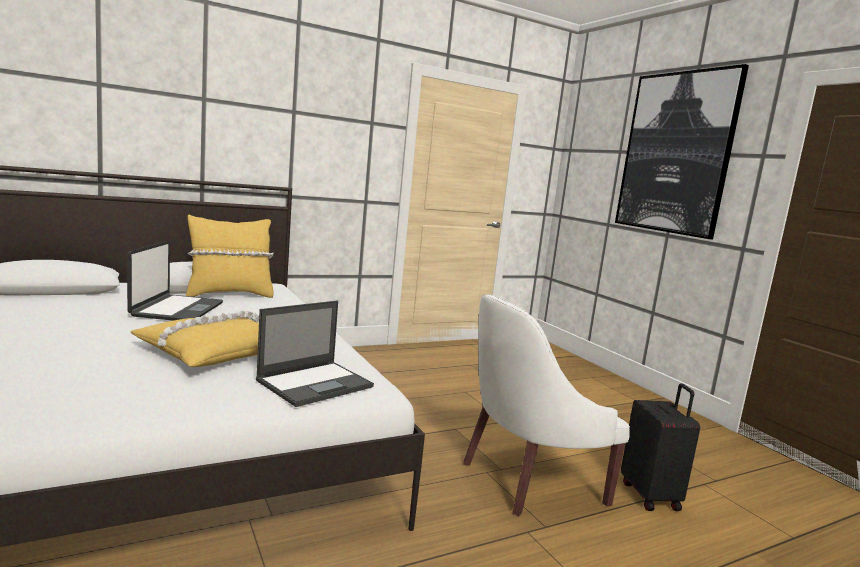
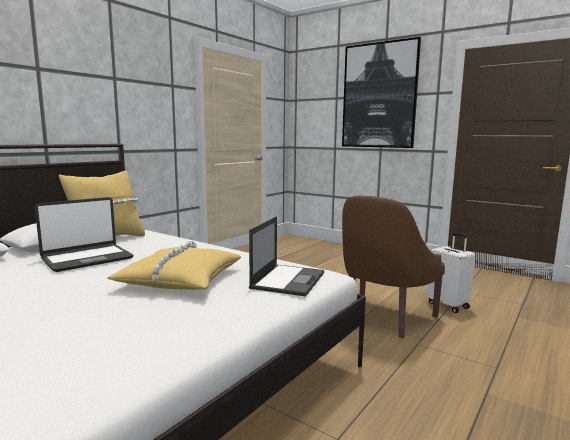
camera: 25 degrees left, 0 degrees up
(177, 309) = (87, 258): laptop -> laptop turned 75 degrees clockwise
(527, 479) = (383, 316): white armchair -> brown armchair
(651, 496) = (448, 305): black suitcase -> white suitcase

